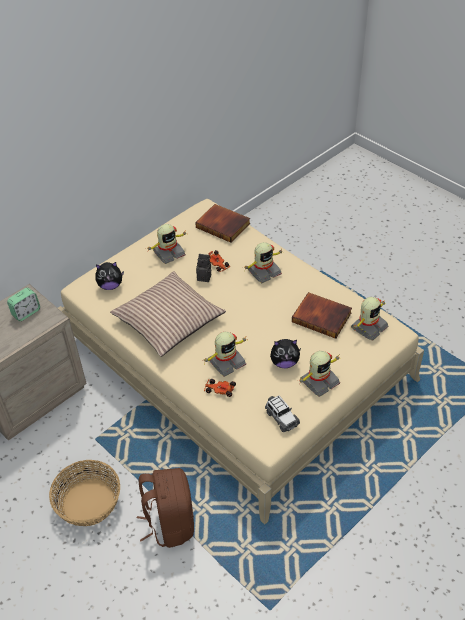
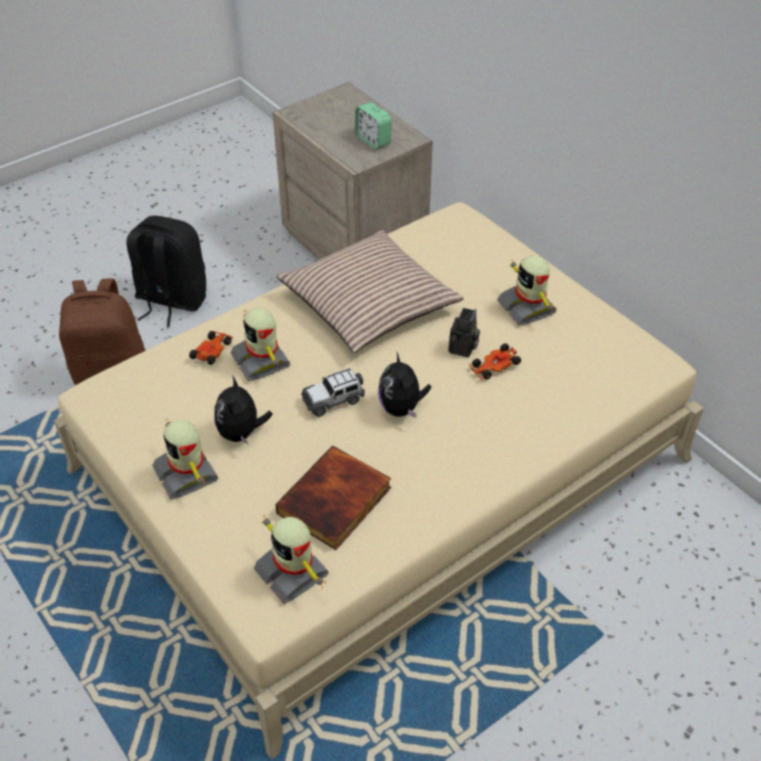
camera: 95 degrees right, 0 degrees up
(89, 503) = (171, 300): basket -> black backpack
(110, 285) = (458, 245): plush toy -> plush toy (401, 408)
(223, 225) = (602, 381): book -> none
(264, 272) = (469, 430): toy robot -> none
(281, 418) = (132, 415): toy car -> toy car (333, 399)

